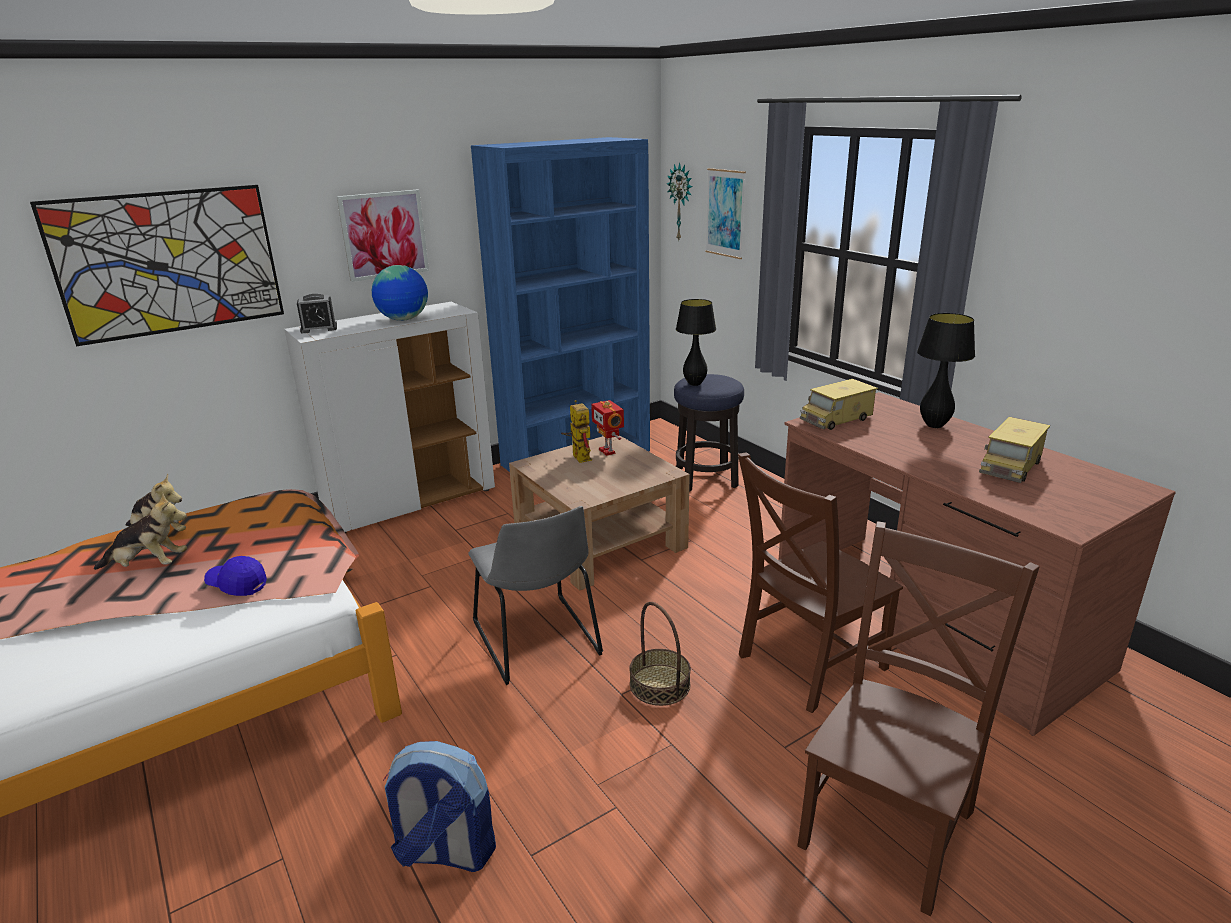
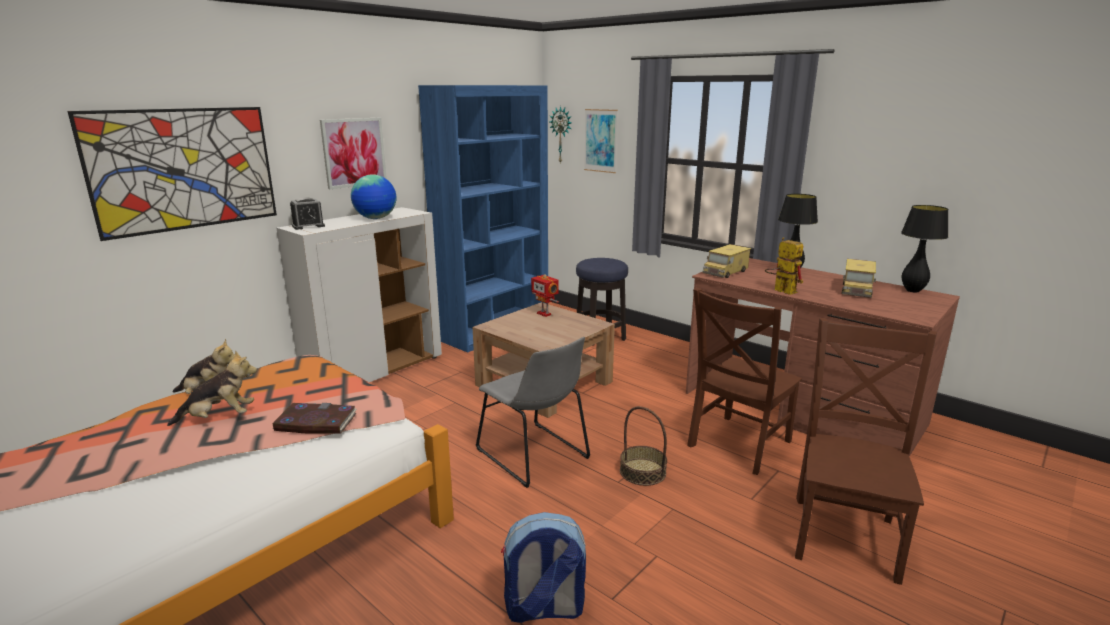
camera: 15 degrees left, 5 degrees down
(237, 585) = (315, 422): blue cap -> book
(578, 456) = (524, 318): toy robot -> toy robot (780, 290)
(695, 384) = (593, 264): black table lamp -> black table lamp (913, 291)

